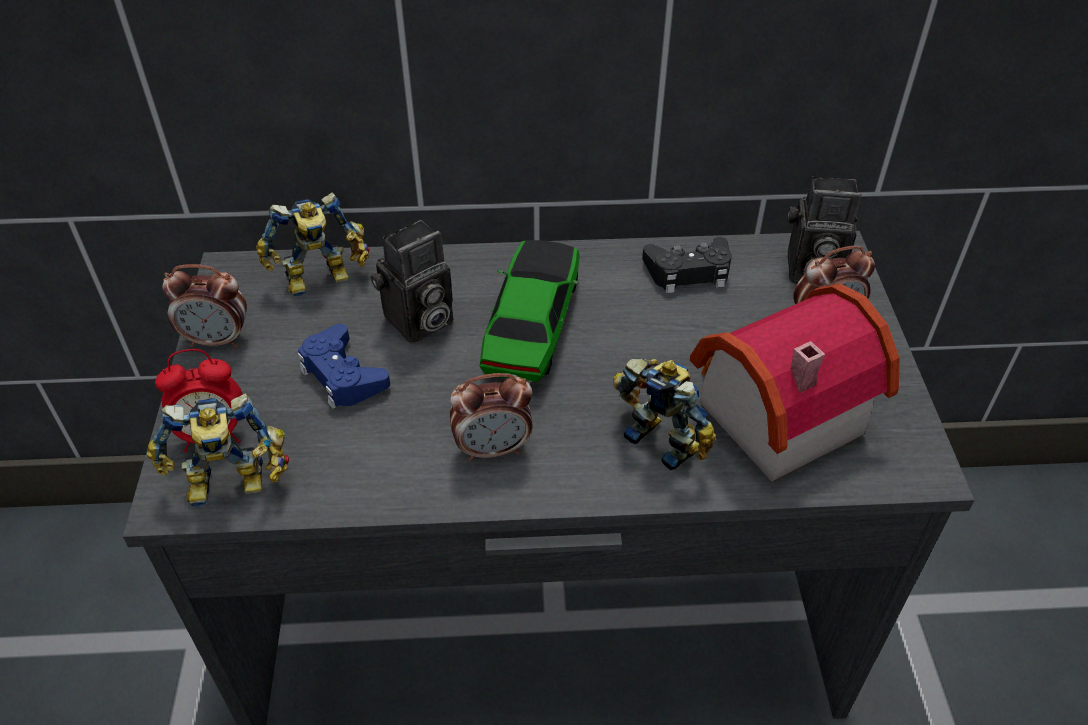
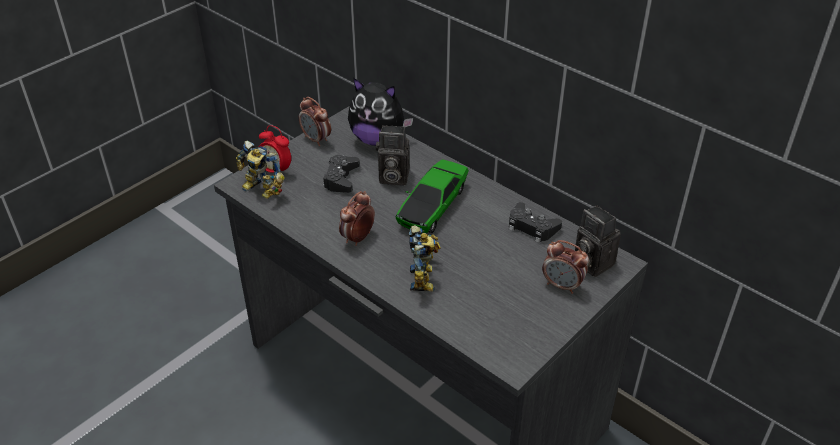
camera: 45 degrees right, 5 degrees down
(321, 280) = (378, 140): toy robot -> plush toy
(342, 375) = (341, 179): blue game controller -> black game controller
(493, 449) = (358, 238): alarm clock -> alarm clock turned 90 degrees clockwise
(531, 326) = (433, 206): toy car -> toy car turned 150 degrees clockwise
(770, 413) = (481, 300): toy house -> none

